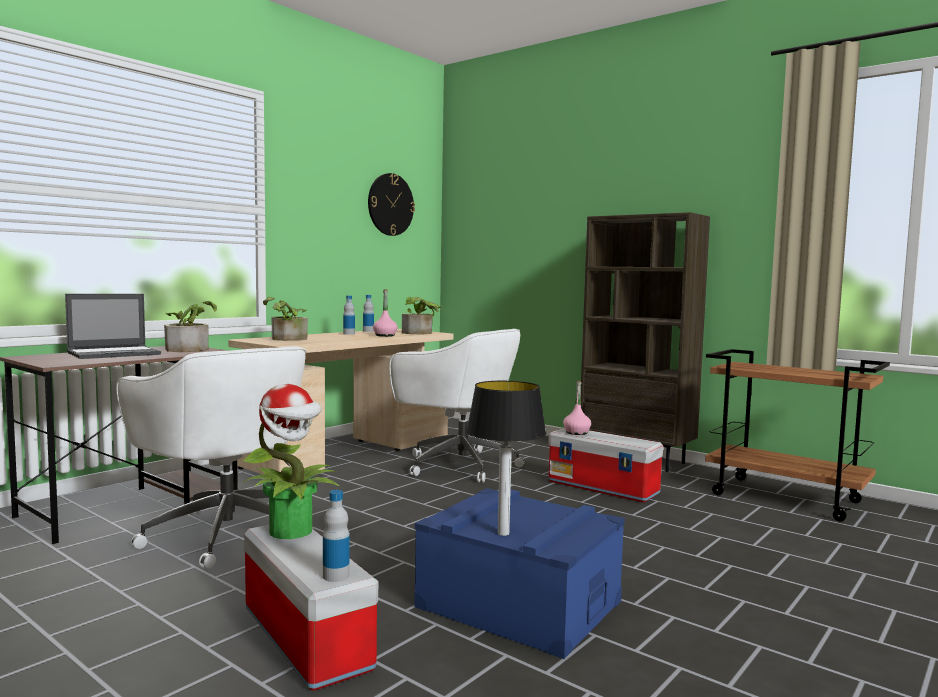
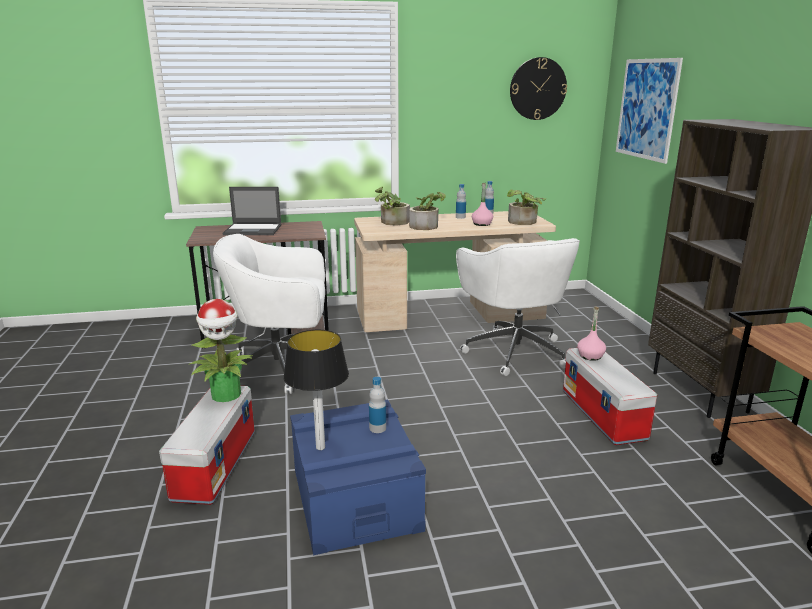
camera: 40 degrees right, 15 degrees up
(190, 349) = (305, 229): potted plant -> potted plant (427, 226)
(224, 533) = (282, 368): white office chair -> white office chair turned 90 degrees clockwise
(336, 576) = (188, 440): bottle -> bottle (377, 428)
(501, 224) = (646, 109): none -> picture

